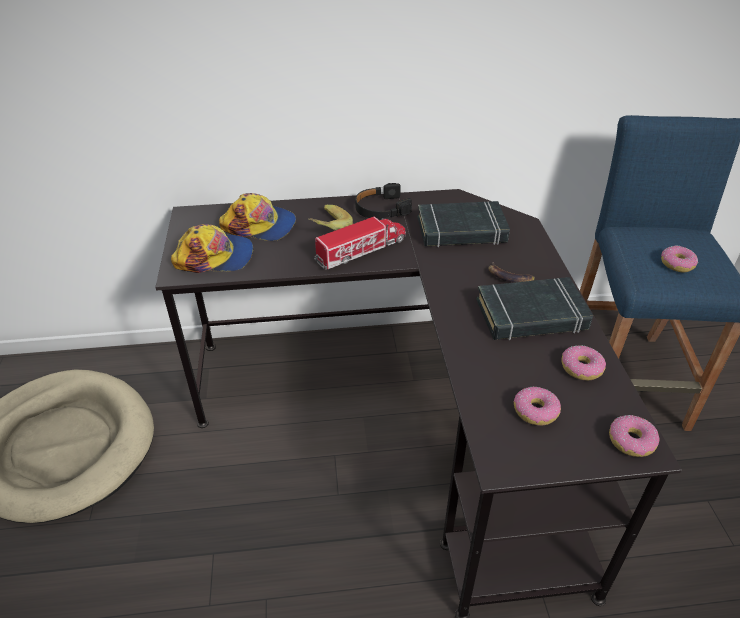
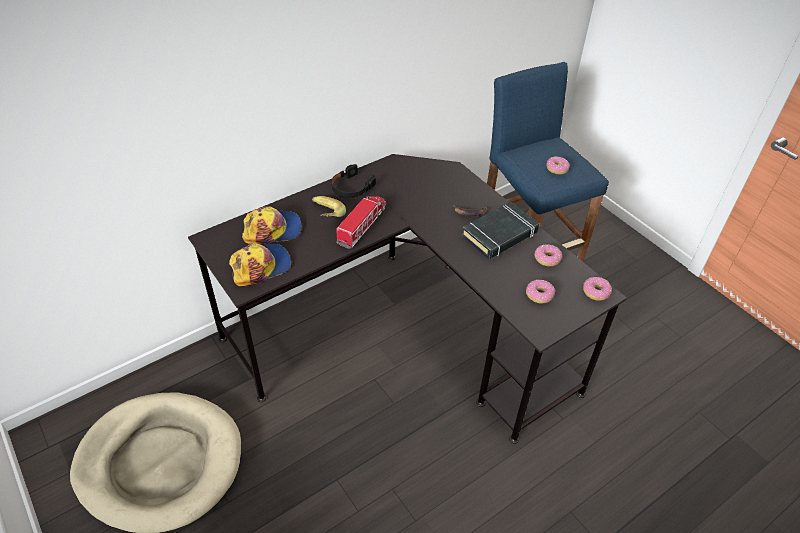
camera: 30 degrees left, 5 degrees up
(461, 230) = (417, 187): black book -> none

